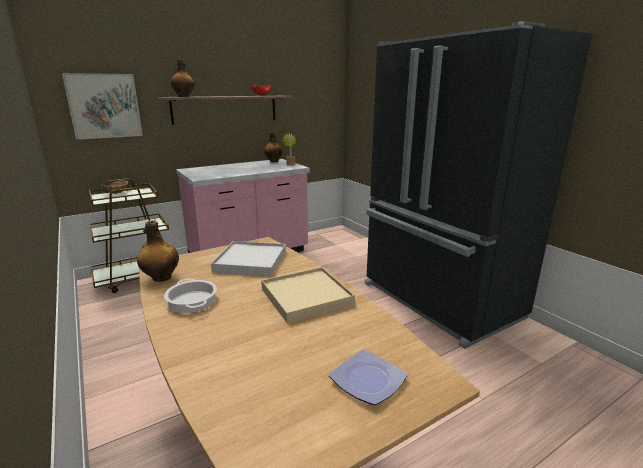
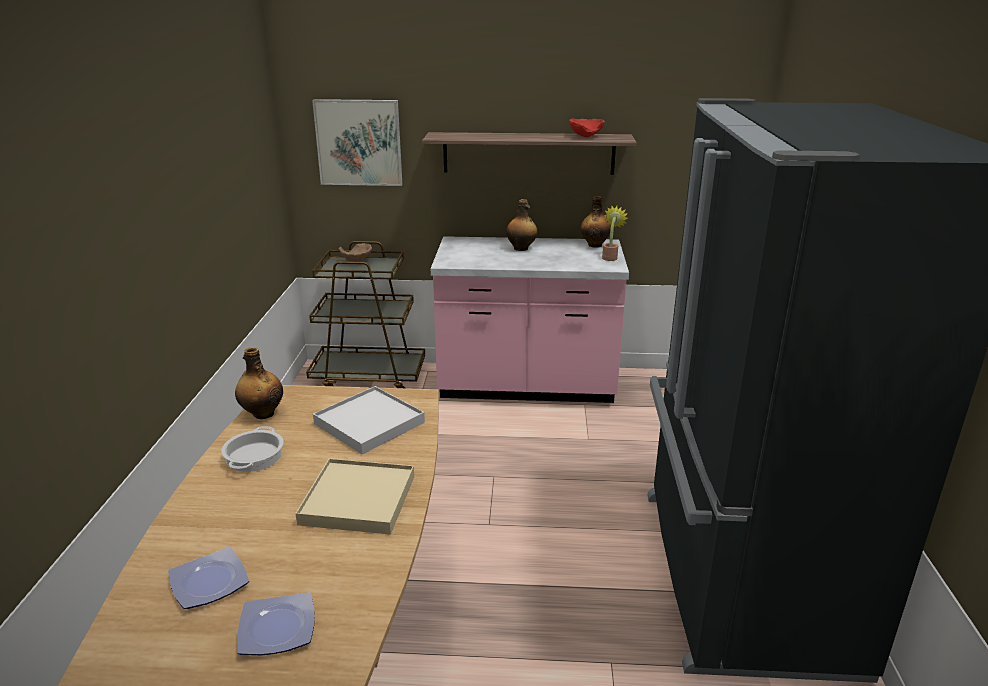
camera: 35 degrees right, 5 degrees up
(184, 96) = (456, 137): bottle -> bottle (521, 248)
(273, 380) = (207, 582): none -> plate

